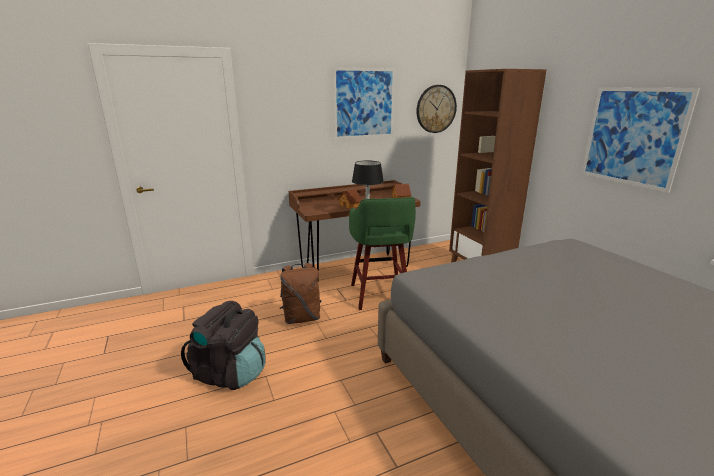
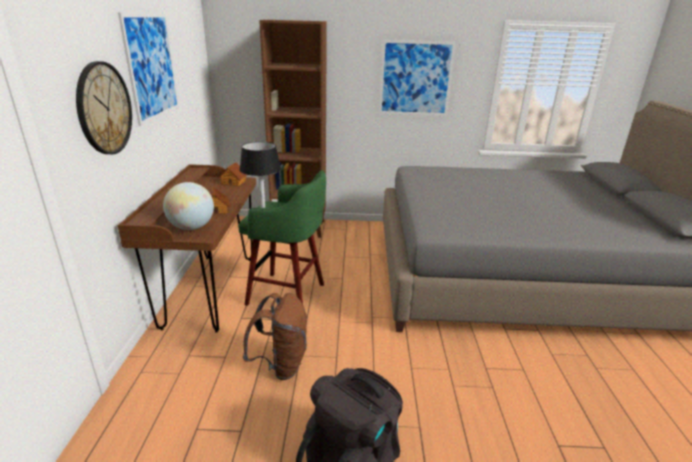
camera: 65 degrees left, 5 degrees up
(319, 207) = (192, 227): none -> globe
(436, 109) = (196, 65): wall clock -> wall clock (104, 109)

